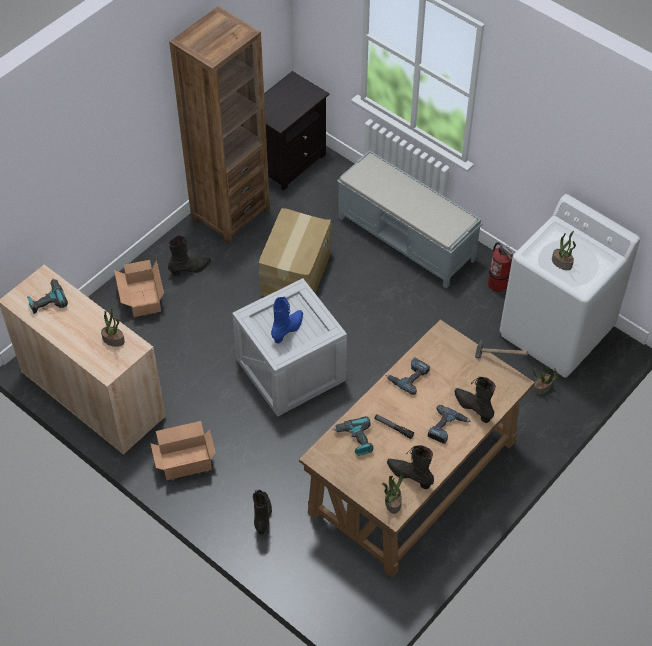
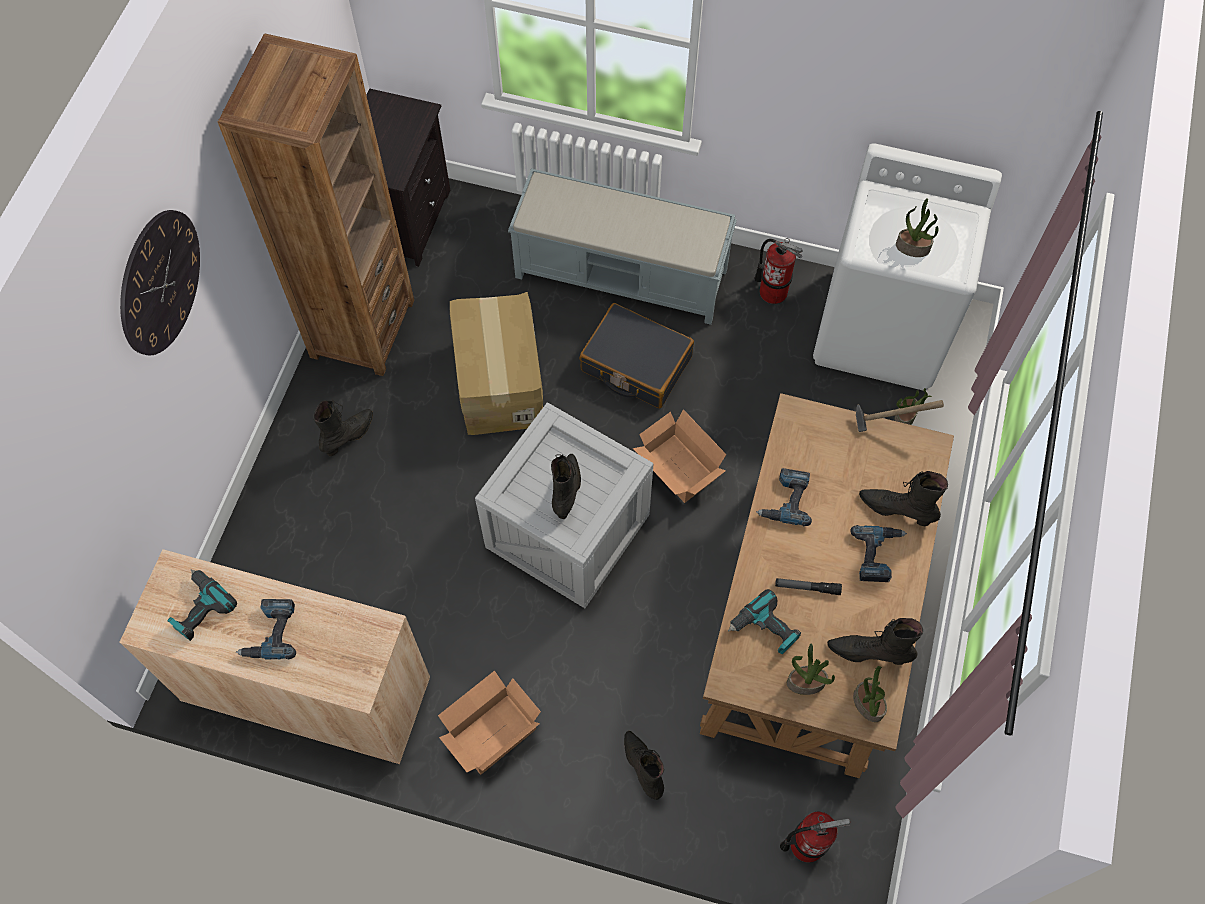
camera: 25 degrees left, 10 degrees up
(77, 326) = (270, 632): none -> power drill
(102, 114) = (159, 282): none -> wall clock
(114, 339) = (339, 630): potted plant -> potted plant (806, 682)
(142, 299) = (302, 510): cardboard box -> cardboard box (678, 471)
(288, 330) = (567, 490): blue boot -> black boot
(338, 599) = (806, 844): none -> fire extinguisher
(385, 293) = (636, 364): none -> black suitcase

